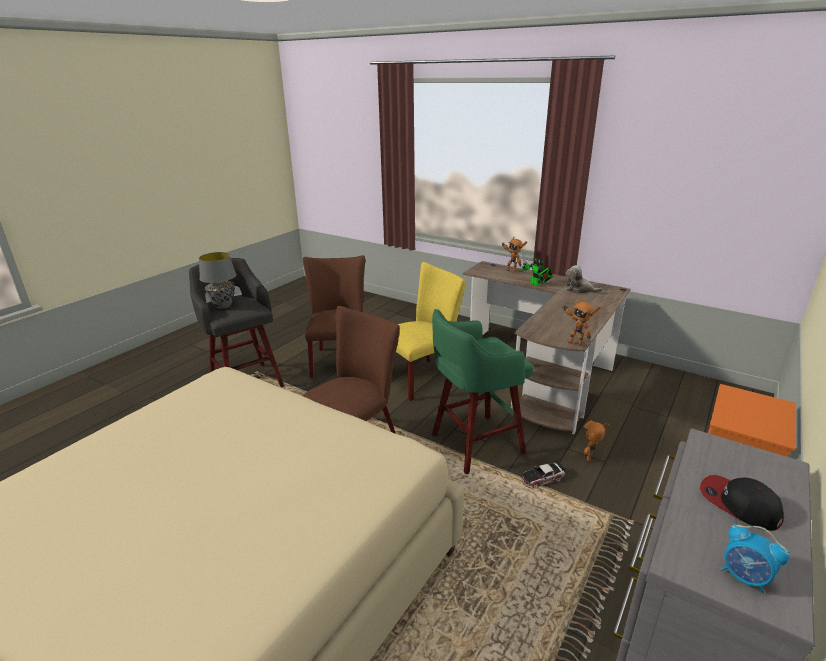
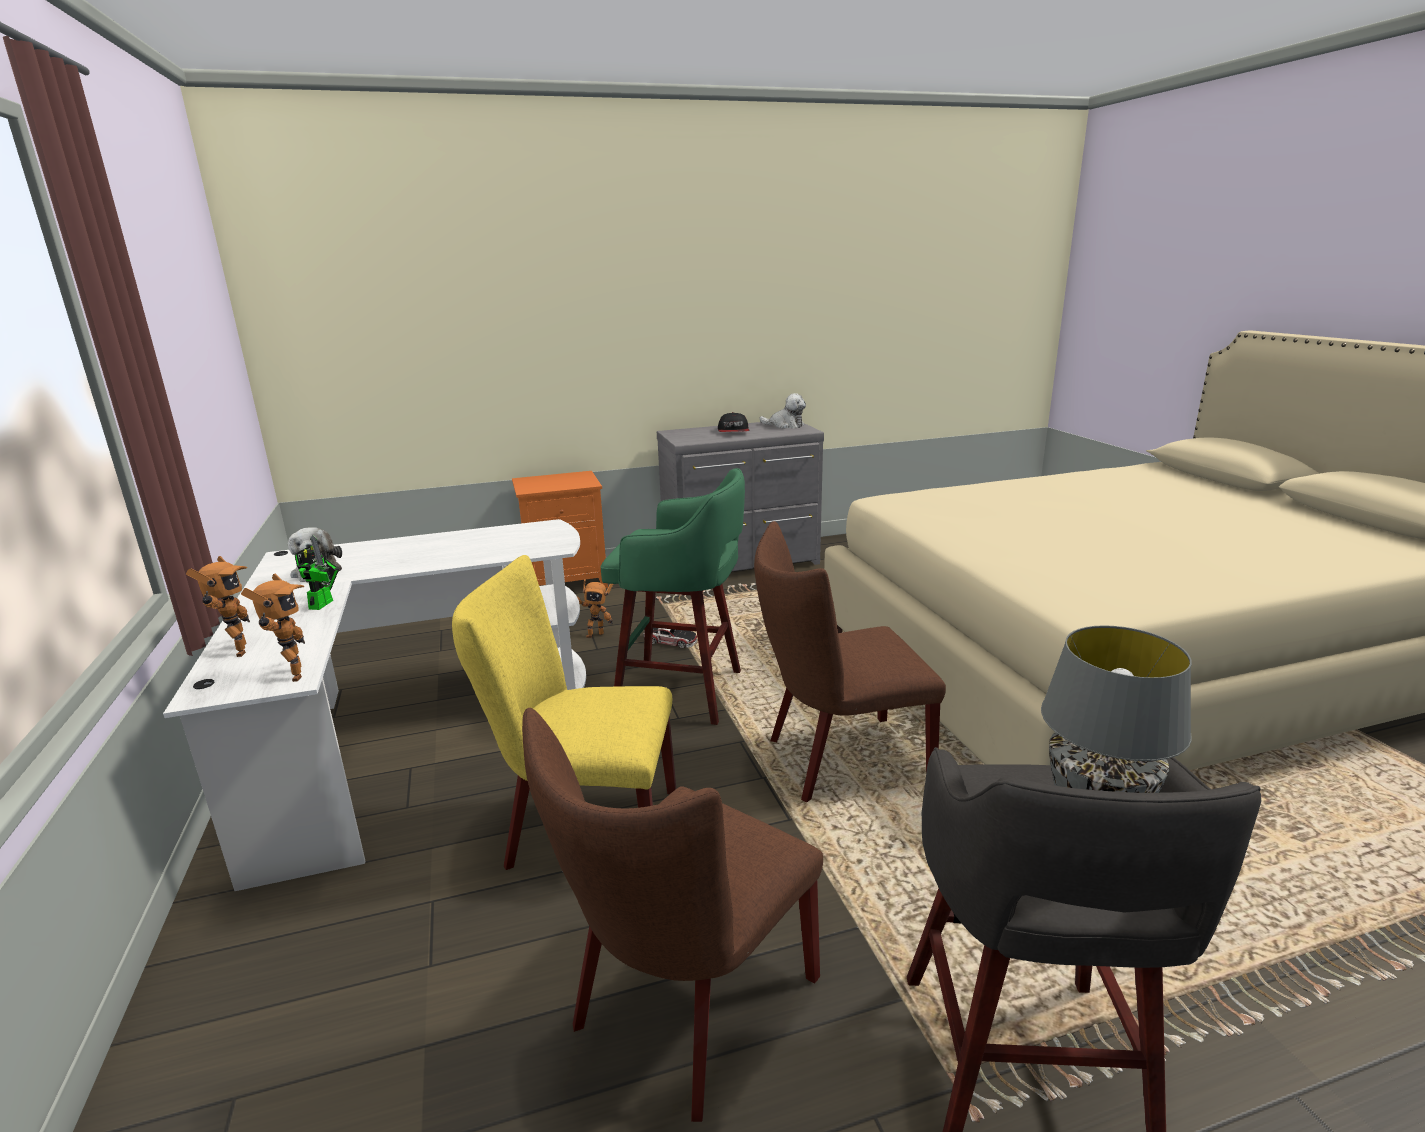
camera: 140 degrees left, 5 degrees down
(545, 372) = (407, 732): brown desk -> white desk
(575, 342) = (548, 525): toy robot -> toy robot (291, 675)
(744, 577) = (785, 425): alarm clock -> plush toy

